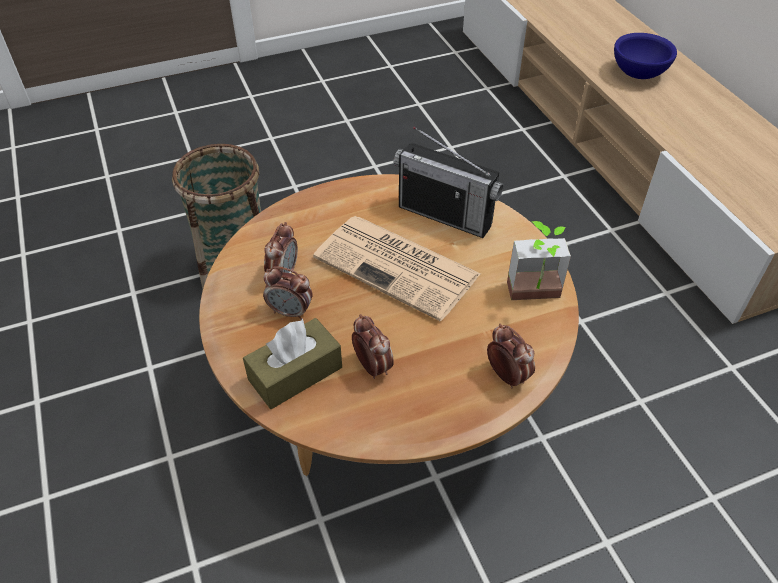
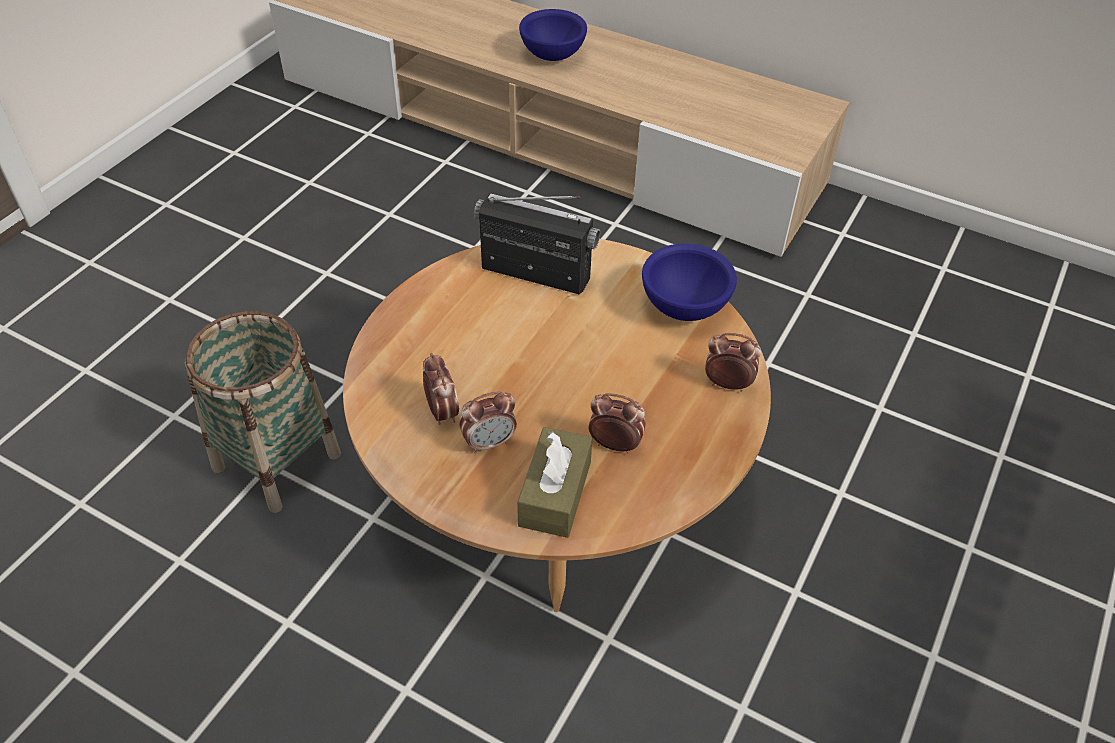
camera: 40 degrees left, 0 degrees up
(399, 267) = (544, 344): newspaper -> none
(445, 215) = (535, 273): radio -> radio turned 150 degrees counterclockwise
(535, 297) = (684, 306): potted plant -> blue bowl

